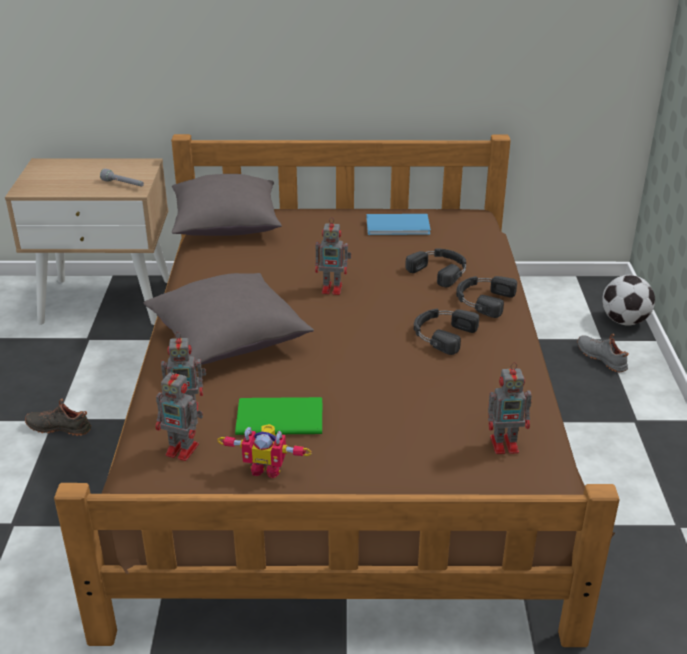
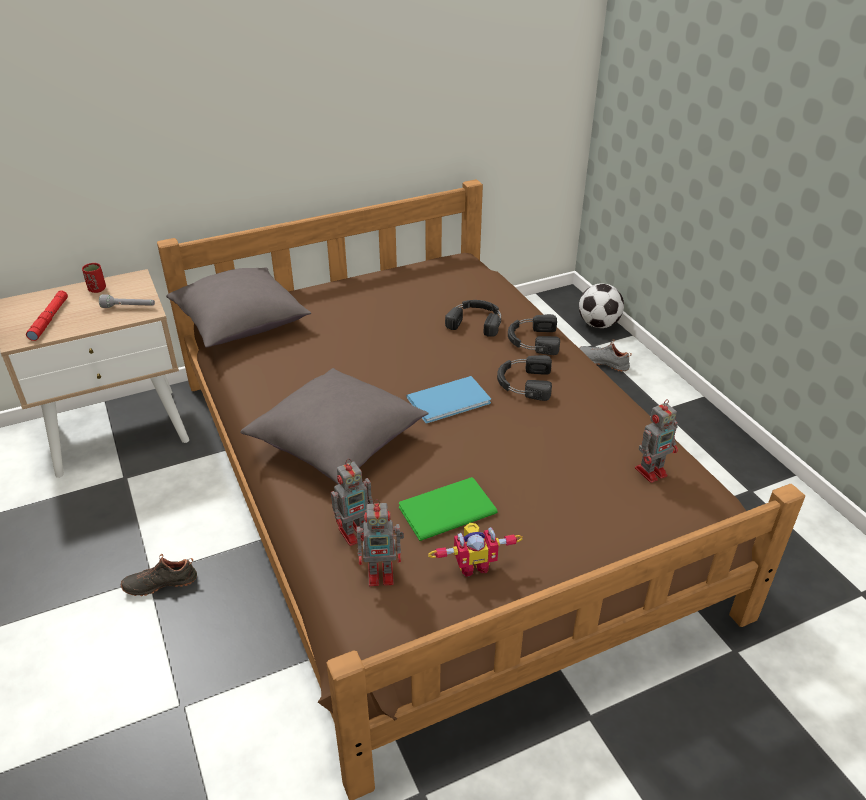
camera: 25 degrees left, 5 degrees up
(57, 180) = (49, 319): none -> red flashlight
(111, 166) = (97, 289): none -> red cup
(333, 288) = (395, 364): toy robot -> none
(399, 226) = (408, 286): blue book -> blue book (451, 401)

